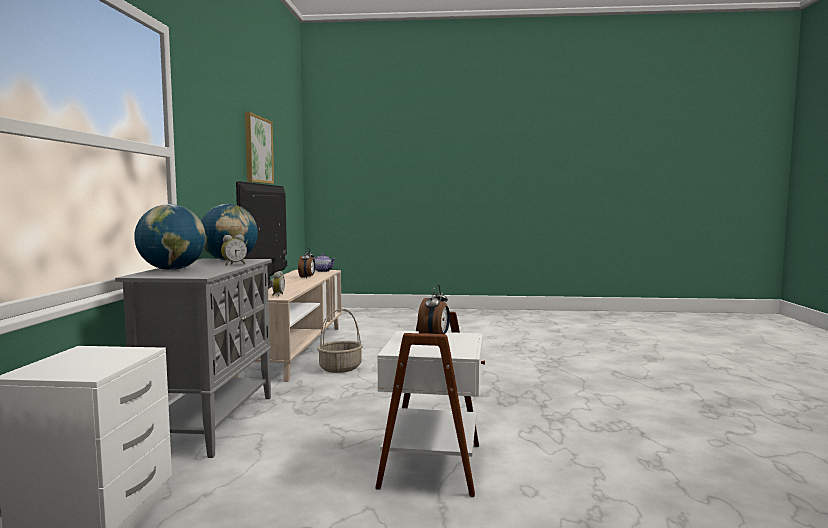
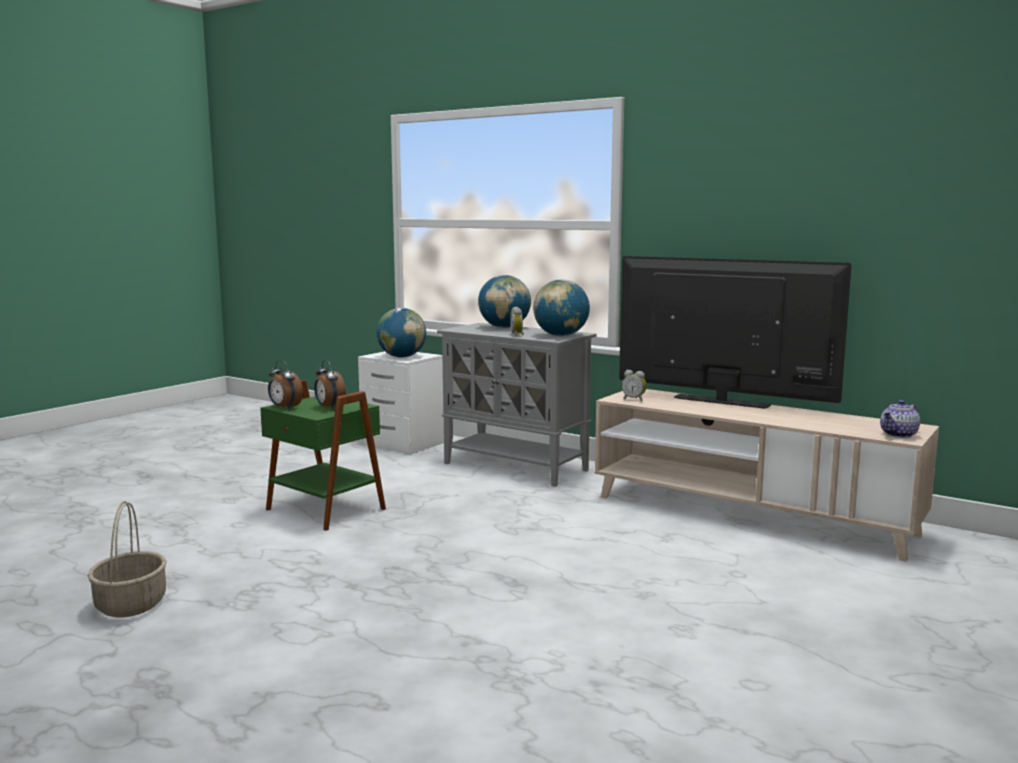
camera: 120 degrees right, 5 degrees up
(107, 357) = (402, 357): none -> globe
(258, 150) = (883, 198): picture -> none
(307, 277) = (804, 420): alarm clock -> alarm clock (284, 408)
(340, 368) = (630, 524): basket -> basket (130, 604)
(434, 465) = (324, 510): white side table -> green side table

